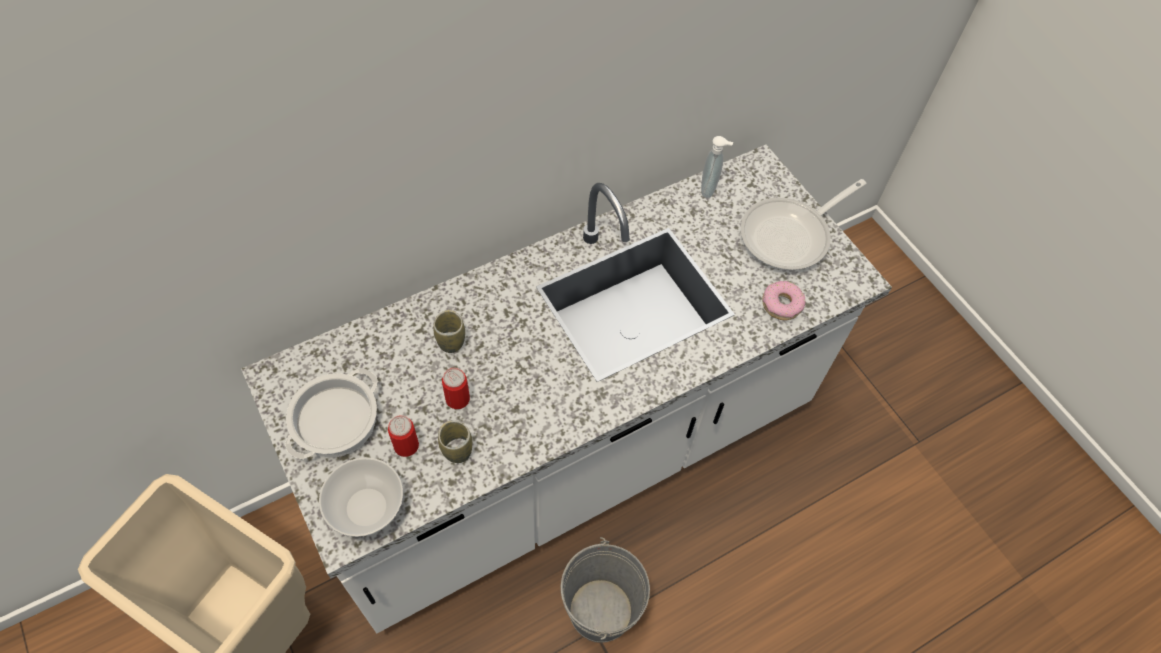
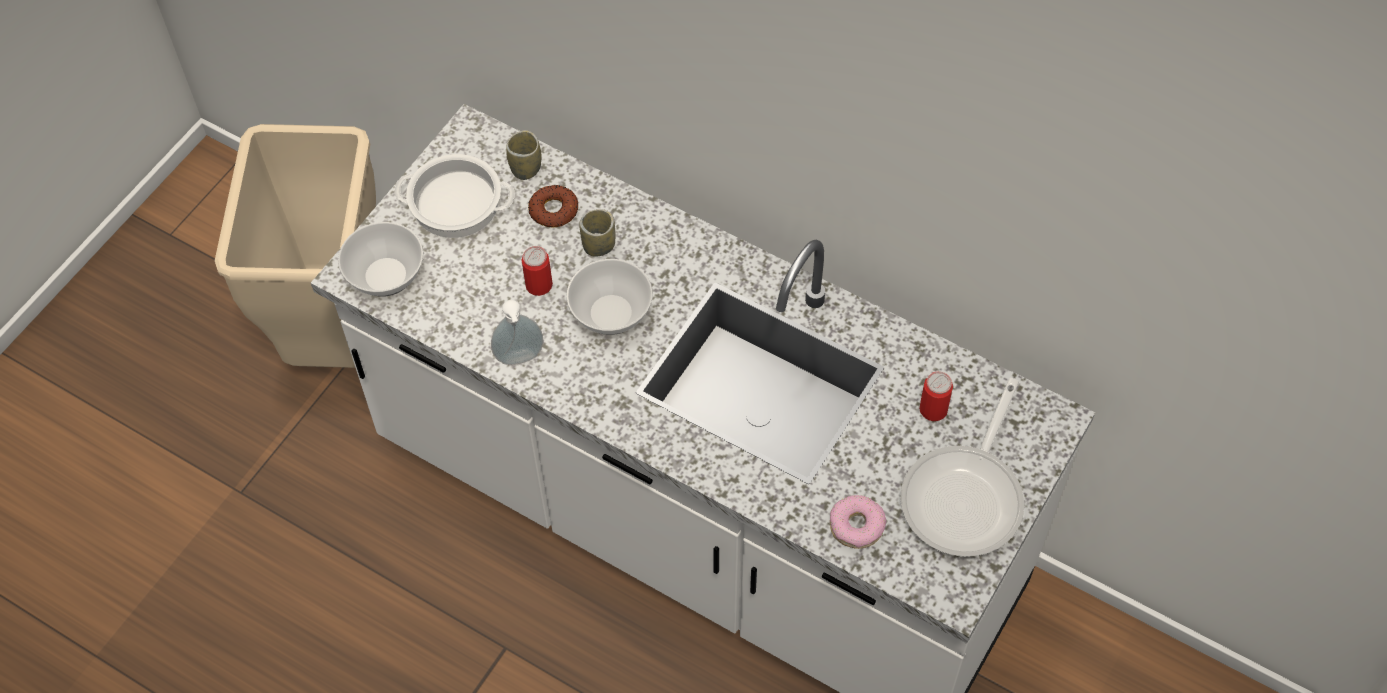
camera: 65 degrees right, 0 degrees up
(396, 355) = (553, 210): none -> donut
(406, 445) = (464, 271): can -> can (933, 409)
(457, 450) = (484, 314): cup -> cup (526, 168)
(518, 364) = (610, 315): none -> bowl
(600, 610) = (530, 643): grey bucket -> none
(709, 189) = (973, 383): soap dispenser -> soap dispenser (520, 359)
(791, 235) = (966, 496): frying pan -> frying pan turned 90 degrees counterclockwise

